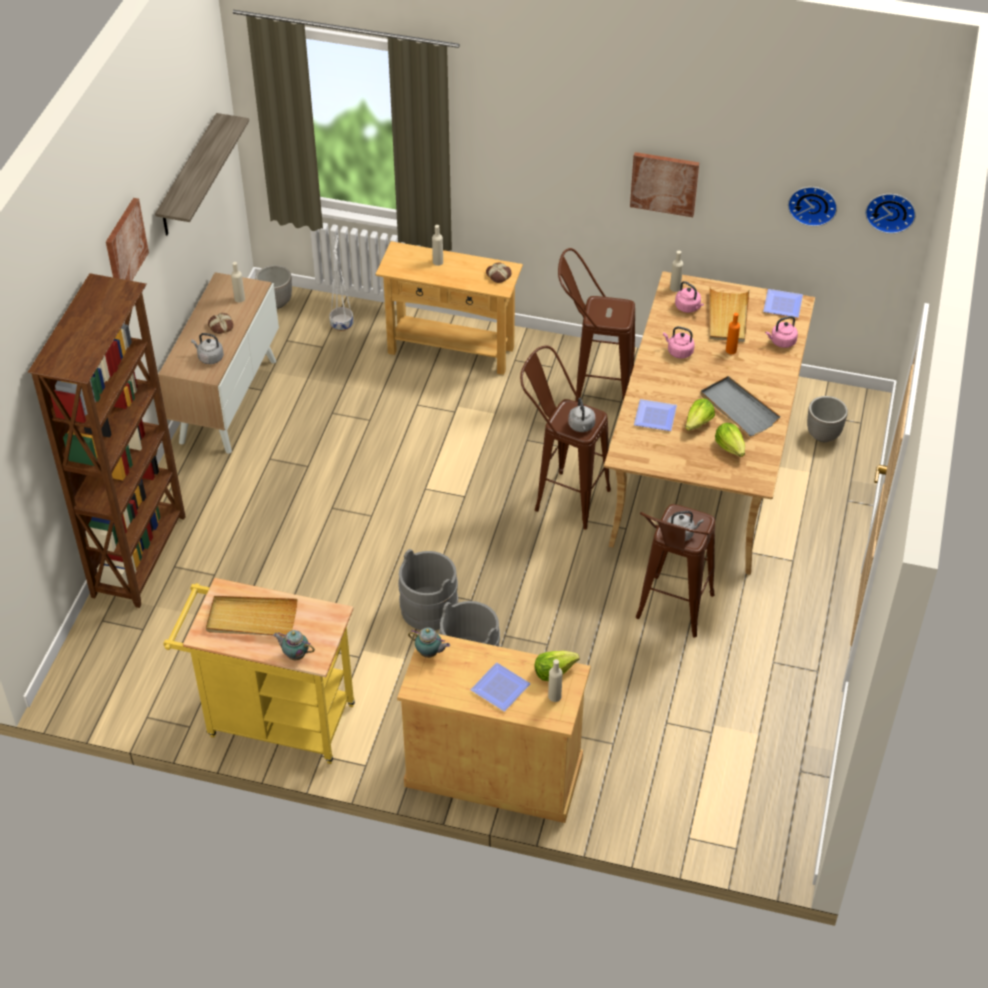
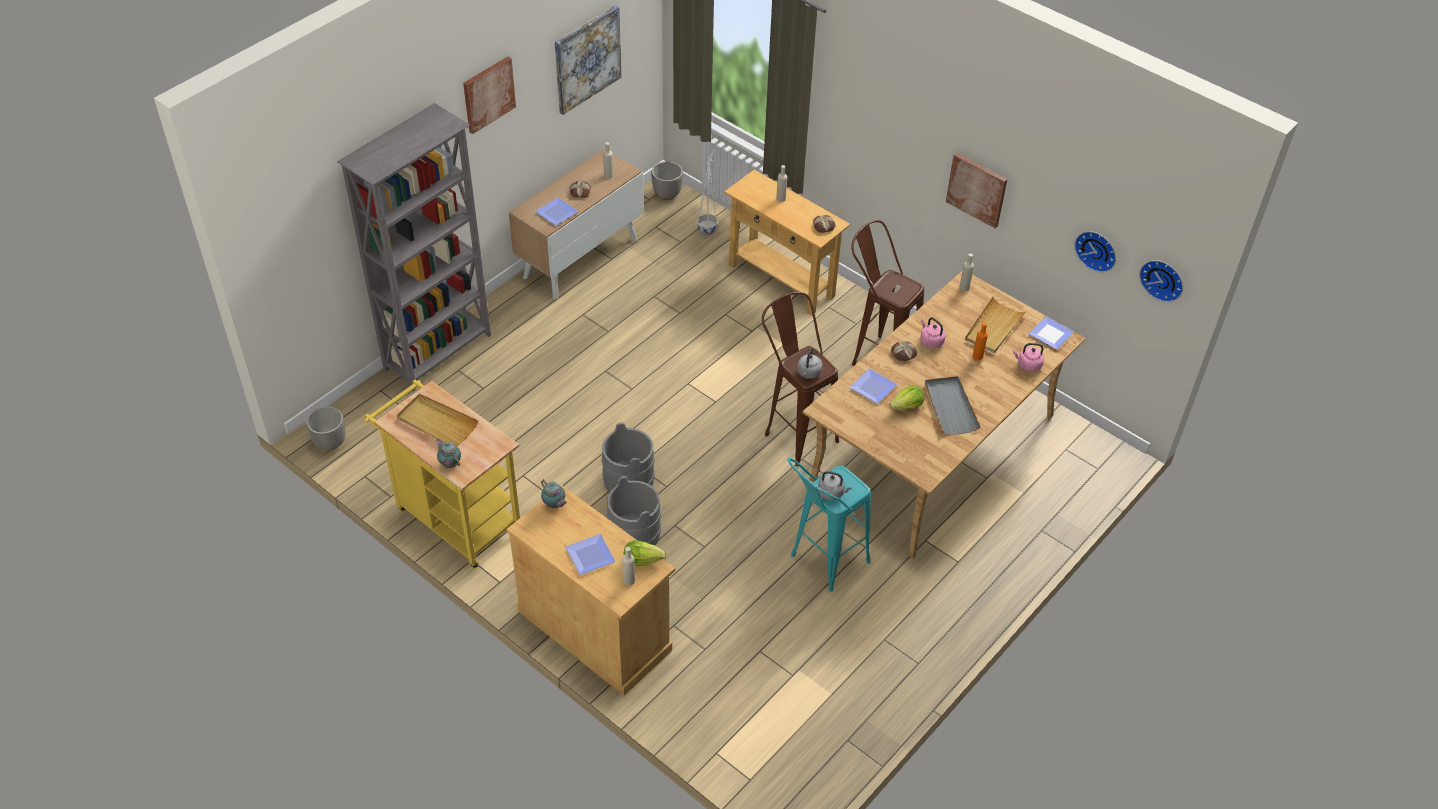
camera: 25 degrees right, 0 degrees up
(141, 555) = (439, 352): brown bookcase -> grey bookcase
(188, 177) = (587, 59): shelf -> picture
(209, 357) = (555, 213): grey kettle -> plate
(662, 373) = (903, 354): none -> bread
(670, 616) = (821, 565): brown stool -> turquoise stool
(688, 307) = (964, 307): pink kettle -> none
(730, 447) = (921, 437): lettuce -> none
(823, 435) = (1055, 466): planter -> planter (330, 443)

